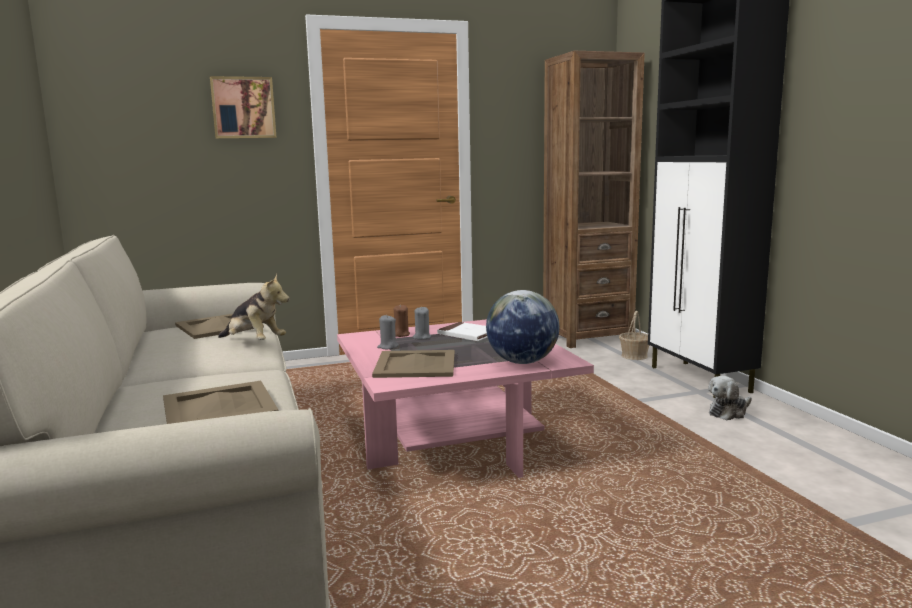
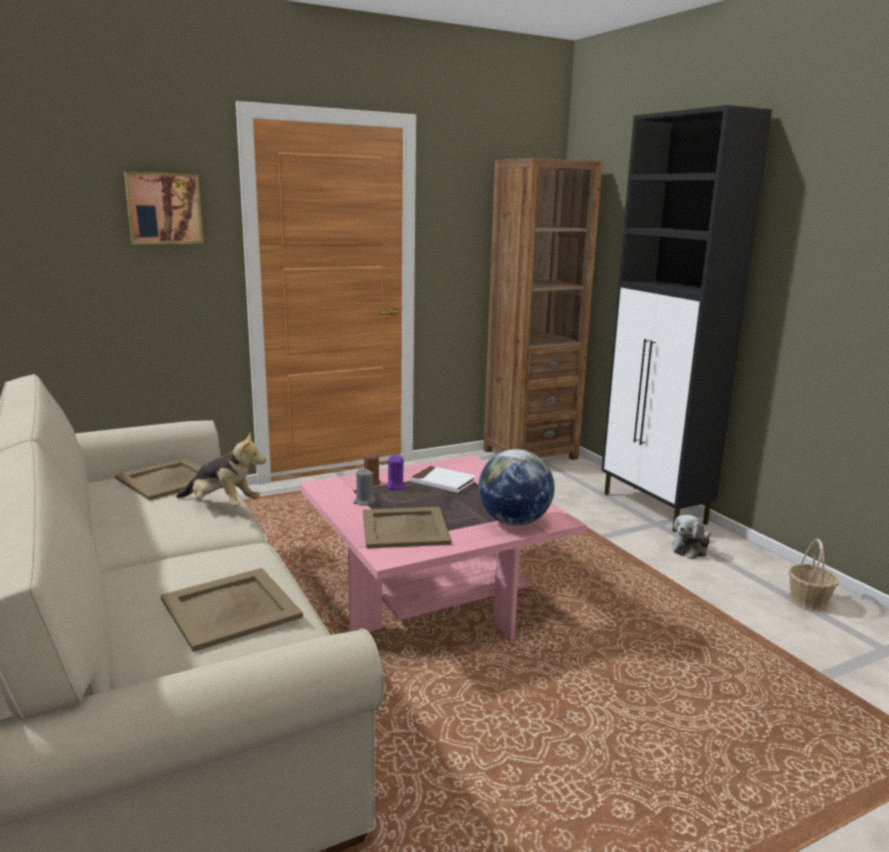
camera: 10 degrees left, 5 degrees up
(422, 337) = (395, 486): grey candle -> purple candle
(634, 356) = (583, 479): basket -> basket (808, 601)

